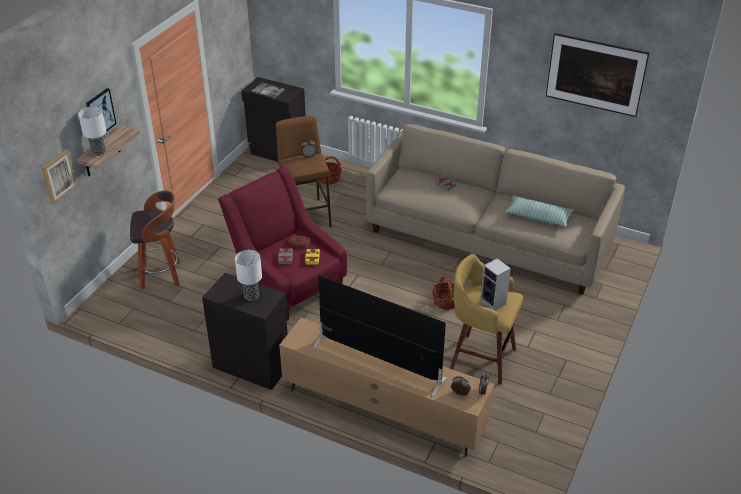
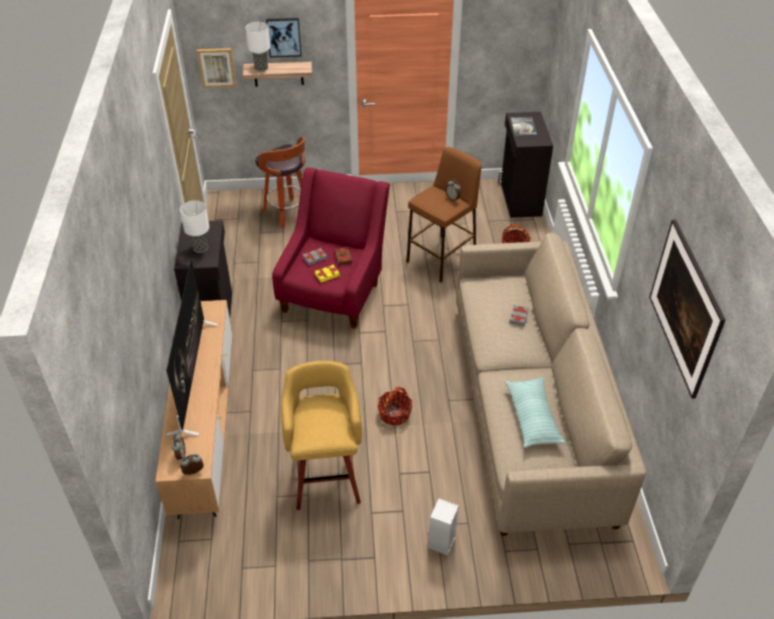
camera: 60 degrees right, 5 degrees up
(494, 302) = (318, 425): speaker -> speaker (442, 543)

